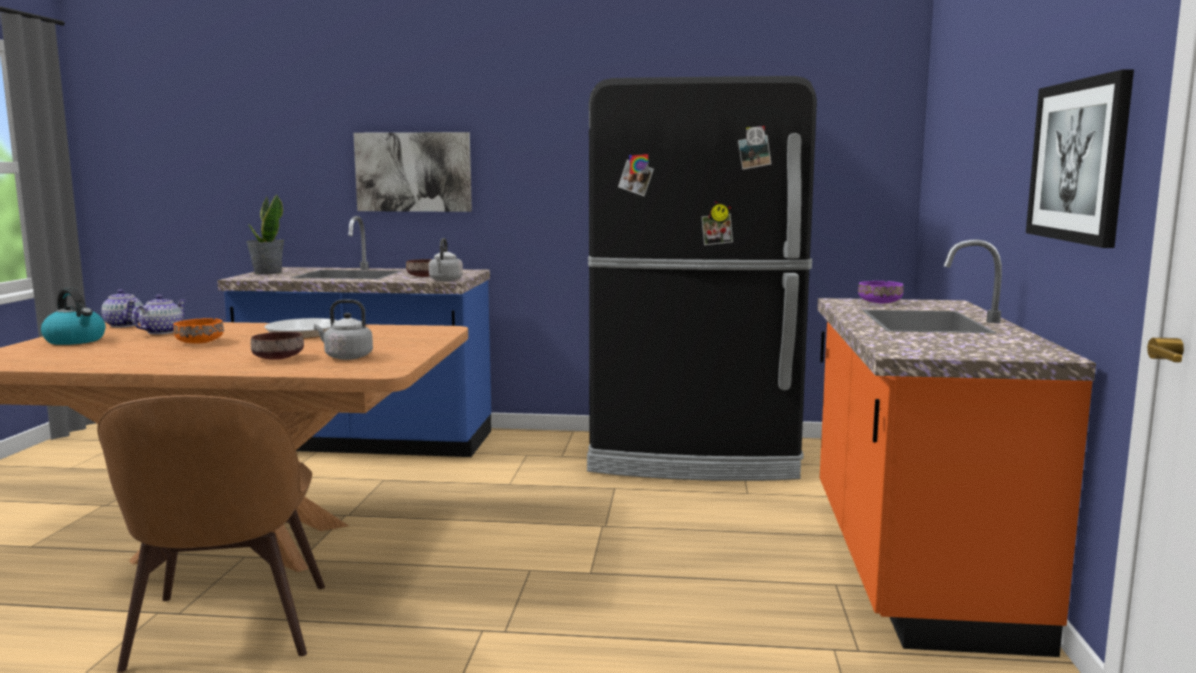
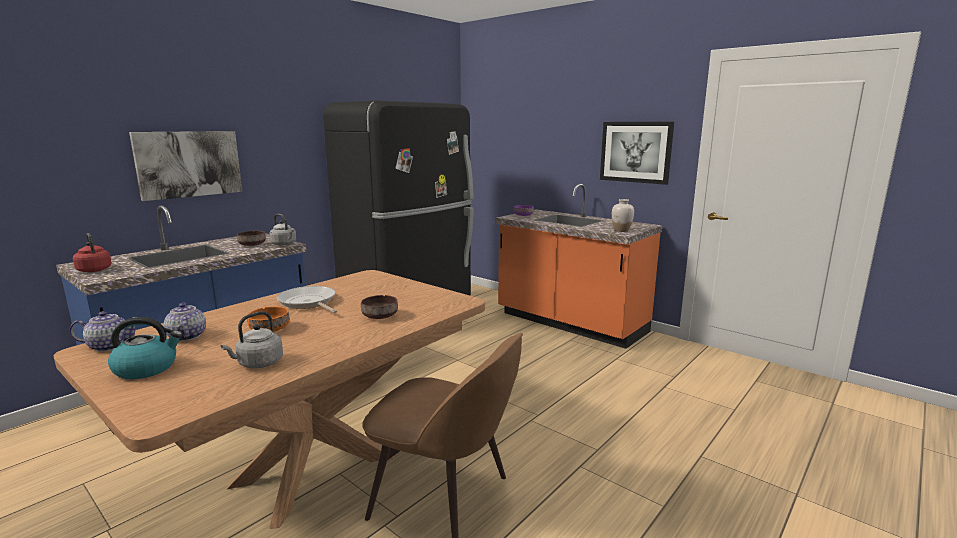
camera: 55 degrees left, 5 degrees up
(267, 273) = (94, 269): potted plant -> red kettle
(346, 357) = (410, 302): grey kettle -> grey kettle (258, 364)
(928, 349) = (621, 230): none -> white vase

